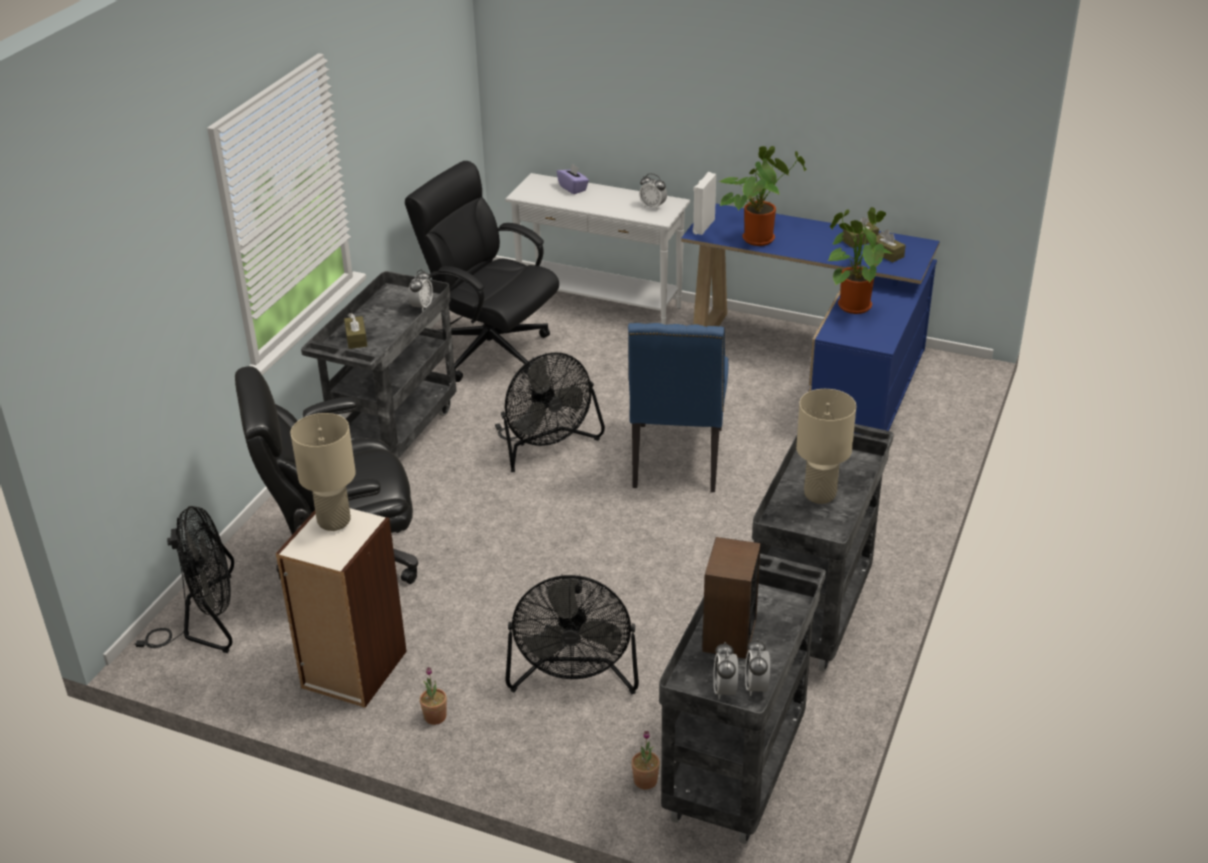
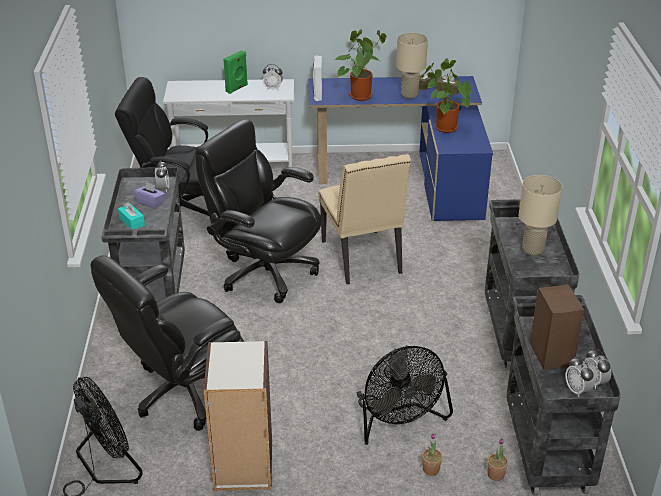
camera: 25 degrees left, 0 degrees up
(334, 524) = (230, 356): beige table lamp -> beige table lamp (409, 96)
(356, 338) = (132, 221): brown tissue box -> turquoise tissue box
(435, 716) = (325, 479): potted plant -> potted plant (431, 469)
(542, 446) = (264, 272): black fan -> black office chair
(573, 188) = (207, 86): purple tissue box -> purple tissue box (150, 203)
(607, 199) = (237, 88): none -> green speaker
(677, 457) = (361, 256): blue chair -> beige chair

